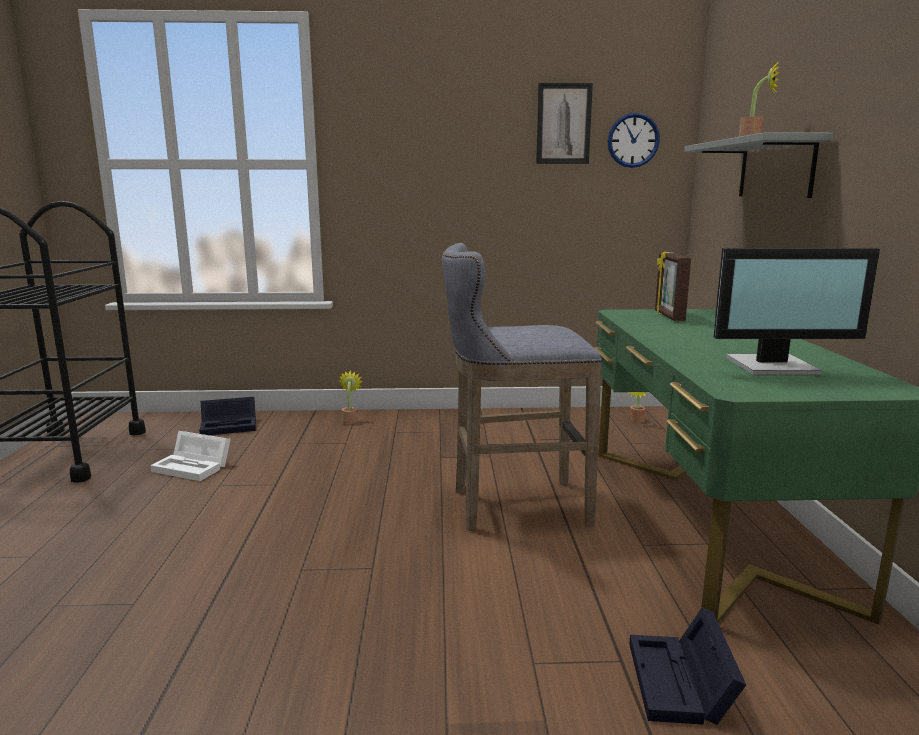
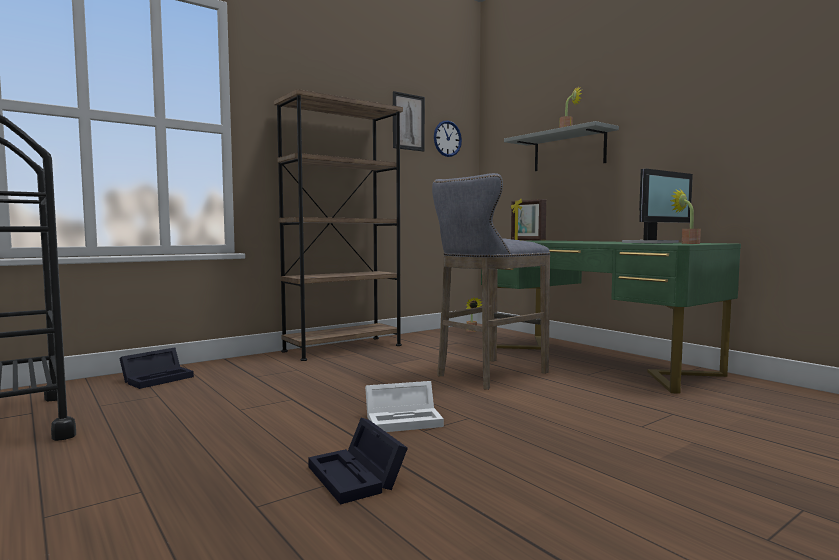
camera: 35 degrees left, 10 degrees down
(194, 467) = (185, 405): white storage box -> white storage box (405, 420)
(350, 420) = (271, 359): potted plant -> potted plant (687, 243)
(438, 419) = (343, 348): none -> brown bookcase
(682, 685) = (711, 413): black storage box -> black storage box (358, 477)

